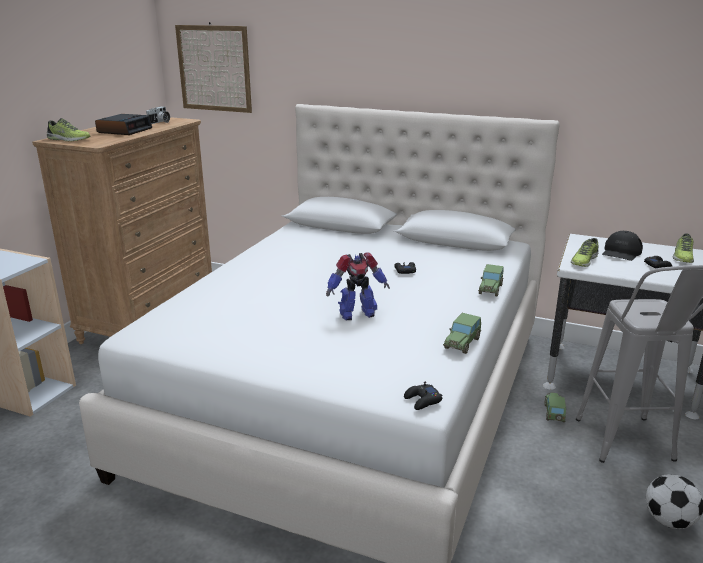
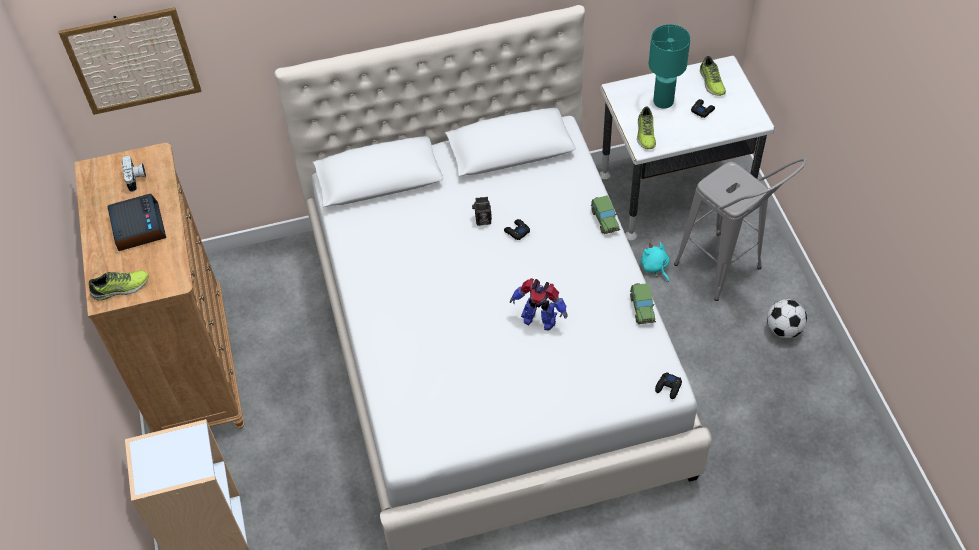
camera: 35 degrees left, 30 degrees up
(356, 314) = (539, 319): toy robot -> toy robot turned 75 degrees clockwise
(385, 258) = (482, 220): none -> camera
(554, 413) = (655, 267): toy car -> turquoise plush toy
(621, 252) = (663, 101): black cap -> turquoise table lamp

